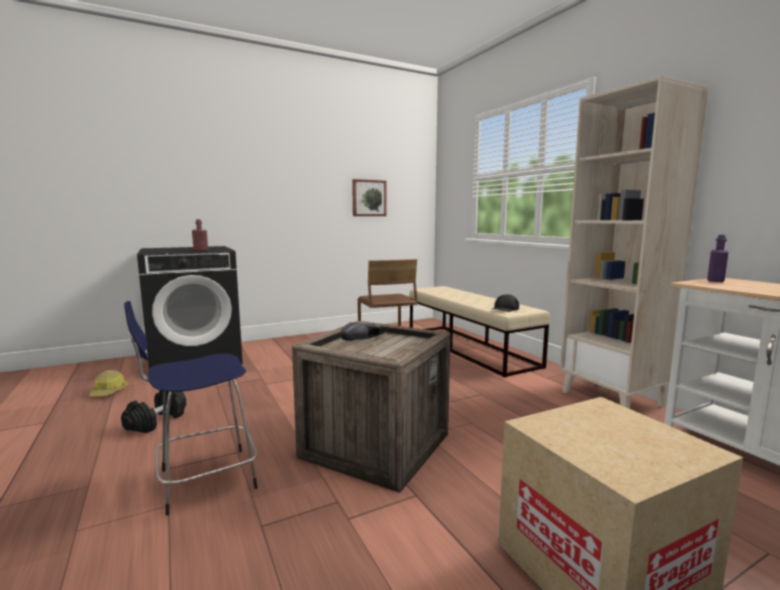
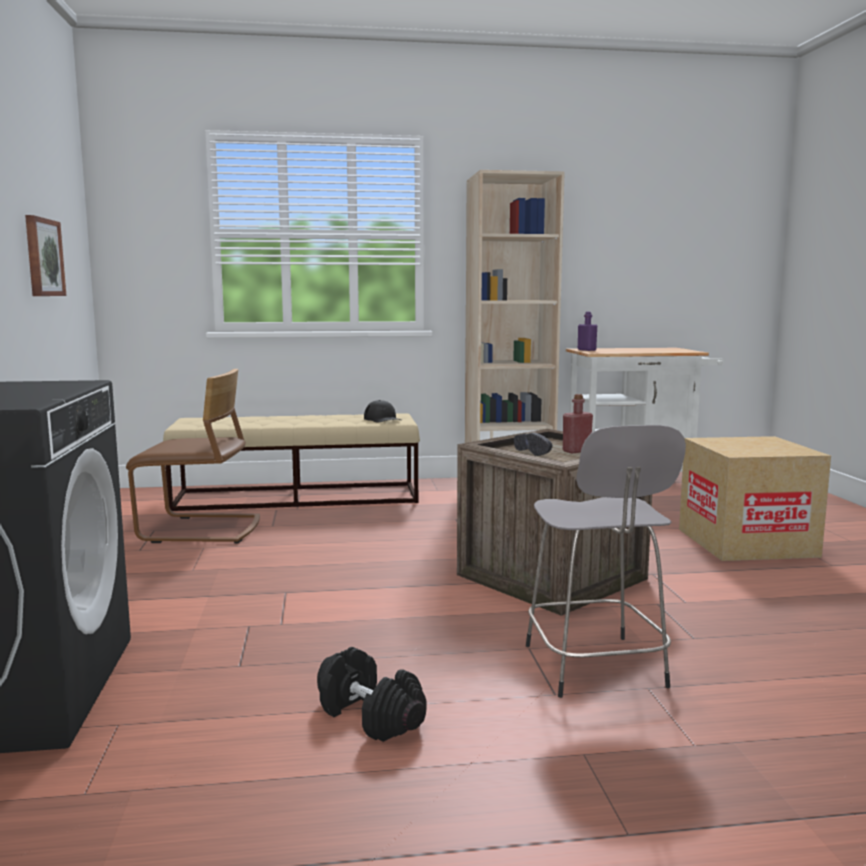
camera: 70 degrees left, 0 degrees up
(109, 392) = (110, 799): hard hat -> none
(200, 250) = (52, 388): red bottle -> red bottle (576, 451)
(203, 480) = (595, 668): blue stool -> grey stool

